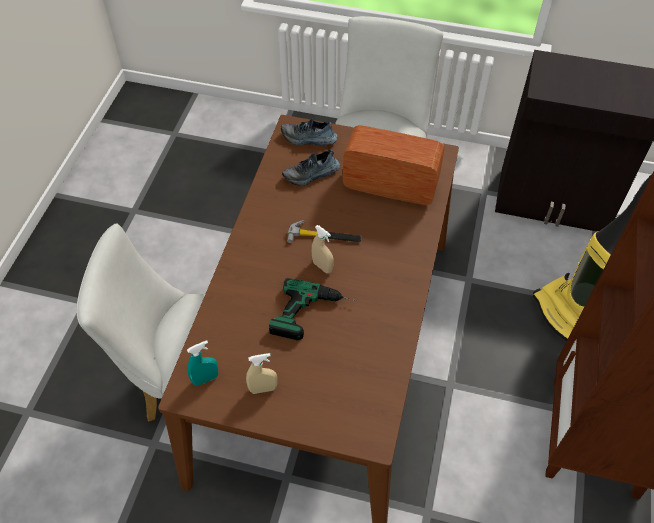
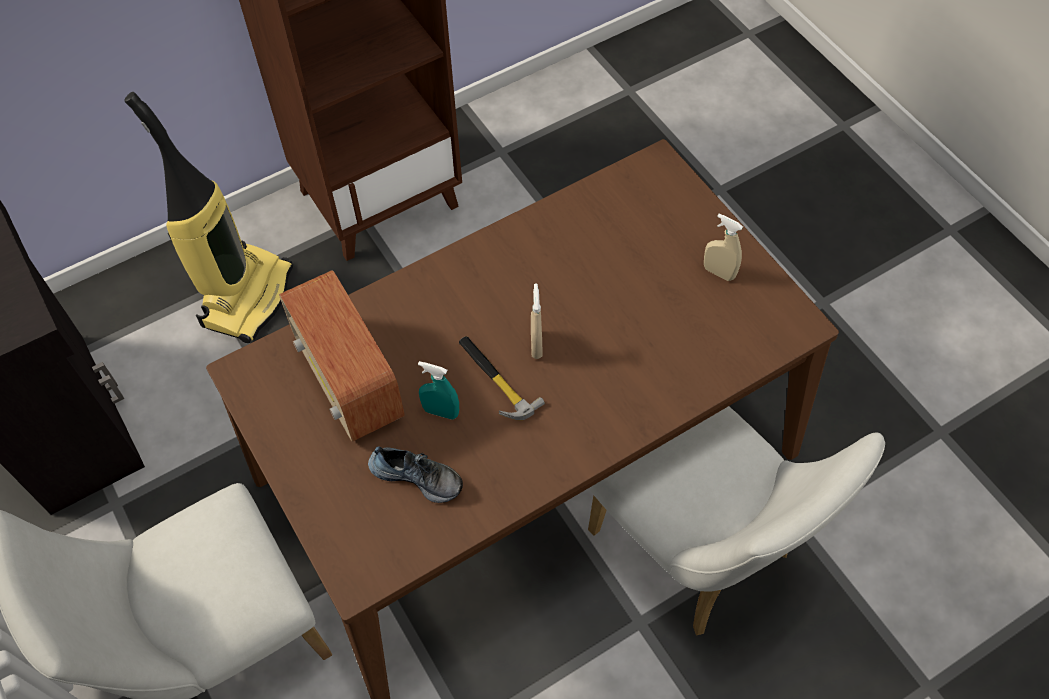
camera: 135 degrees left, 5 degrees up
(205, 379) = (769, 323): turquoise spray bottle -> turquoise spray bottle (441, 412)
(308, 139) = (358, 538): shoe -> none
(313, 315) = (601, 302): power drill -> none

